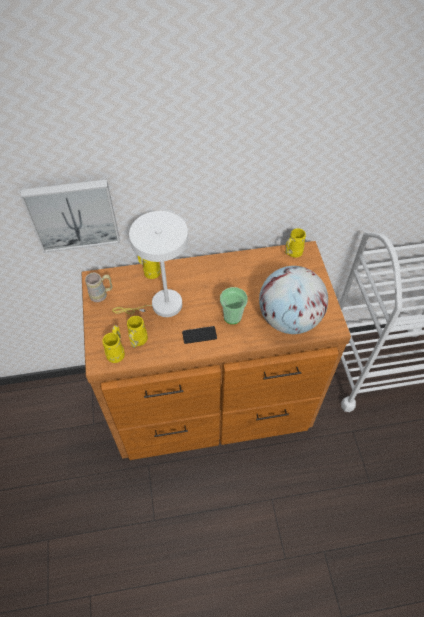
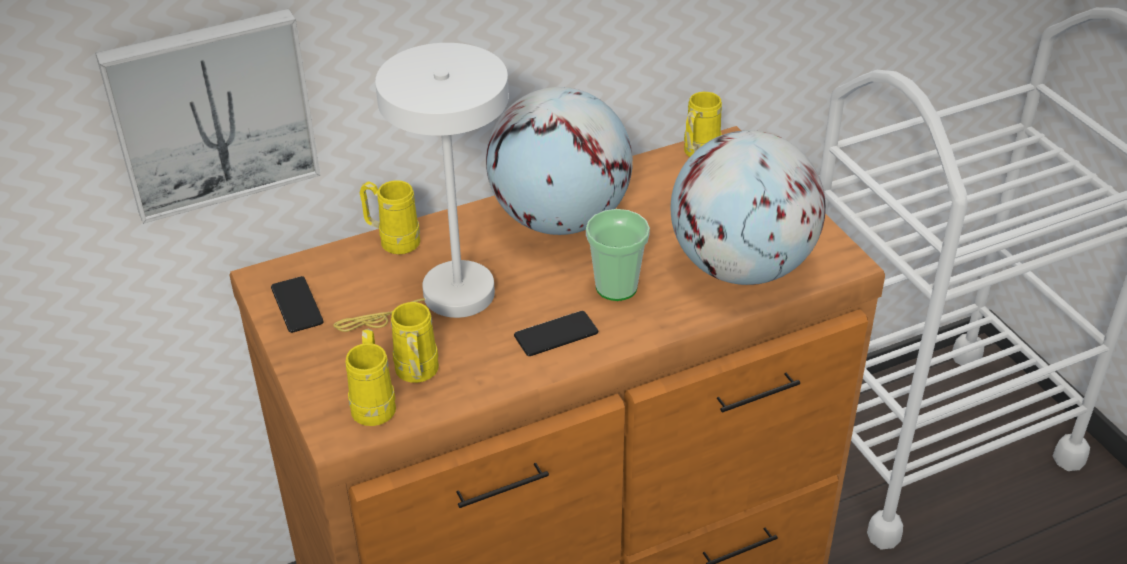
camera: 15 degrees left, 15 degrees down
(102, 295) = (297, 305): beige mug -> phone
(221, 275) = (560, 219): none -> globe

